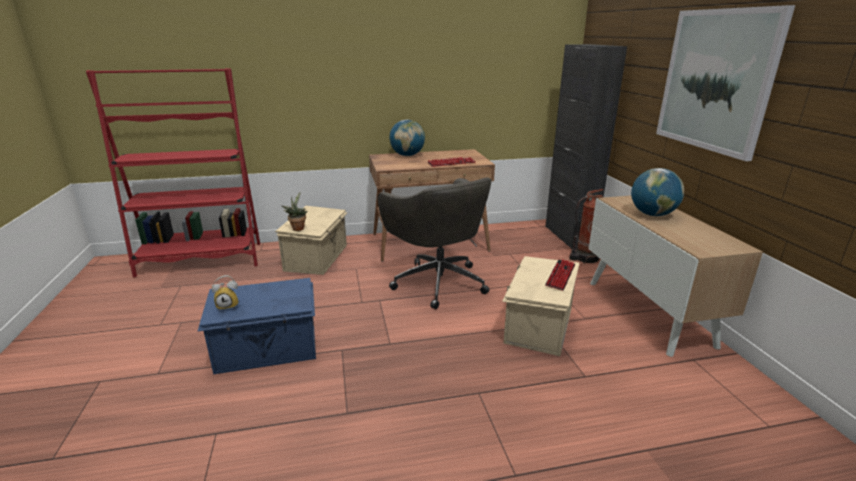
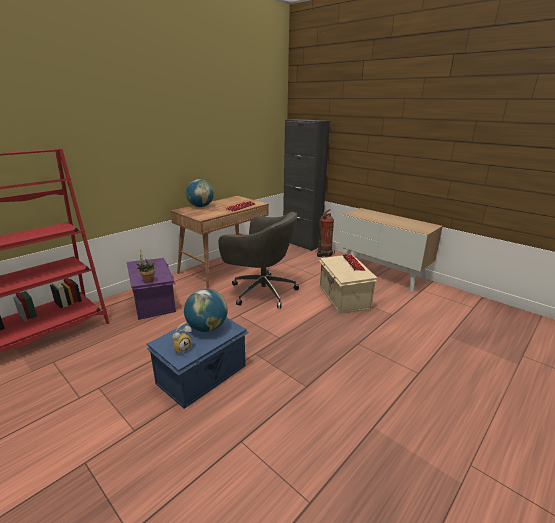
camera: 35 degrees left, 0 degrees up
(317, 257) = (154, 301): beige storage box -> purple storage box
(652, 214) = (379, 217): globe -> globe (207, 328)
(716, 80) = (398, 140): picture -> none

